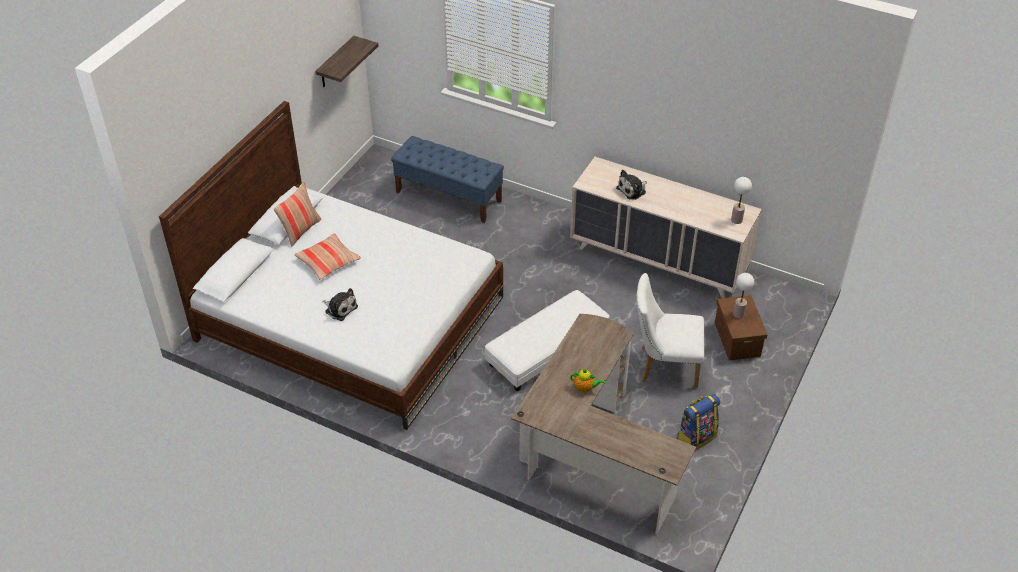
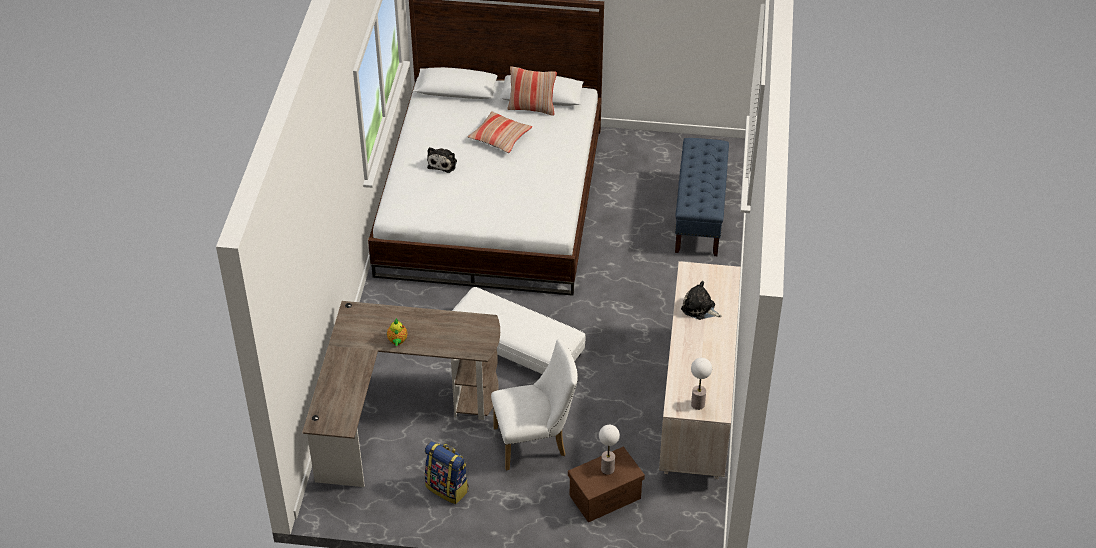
camera: 70 degrees right, 0 degrees up
(336, 63) = (705, 20): shelf -> none
(664, 366) = (535, 442): white chair -> white chair turned 90 degrees clockwise

